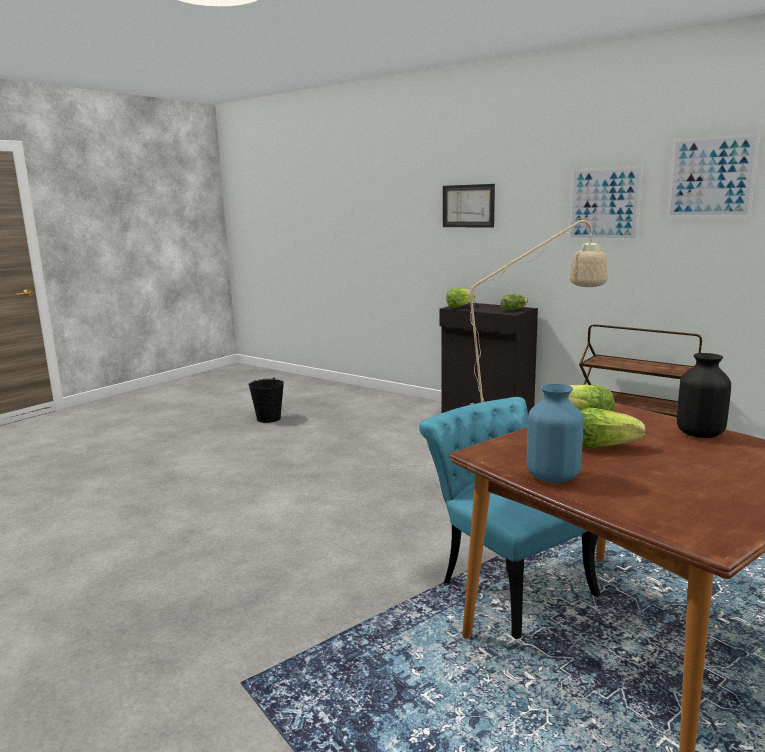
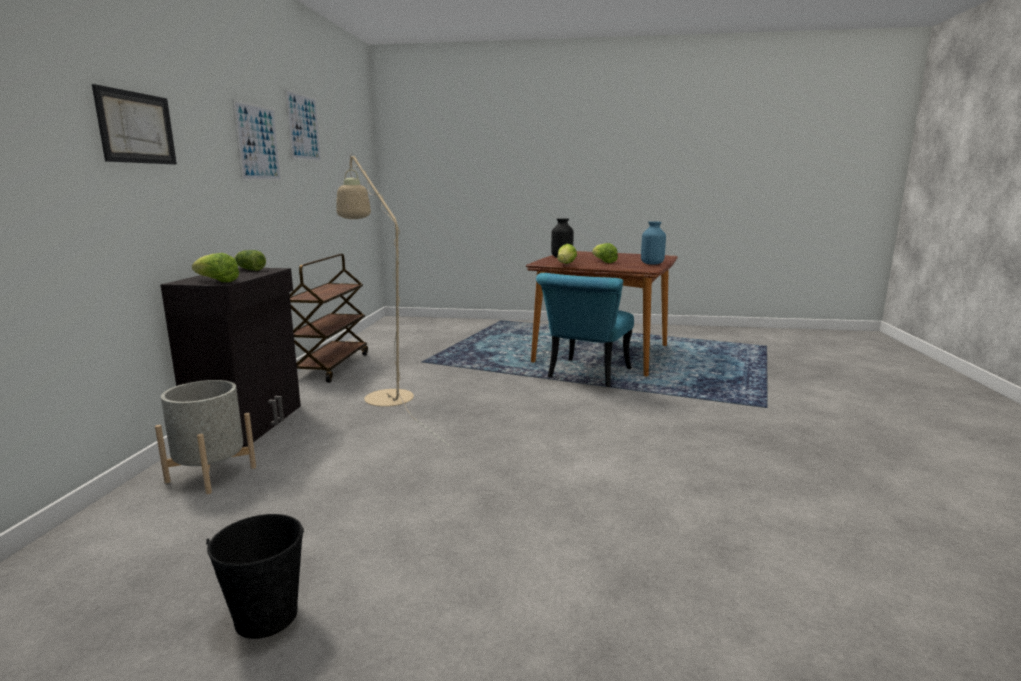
camera: 120 degrees left, 0 degrees up
(412, 411) = (211, 474): none -> grey planter

